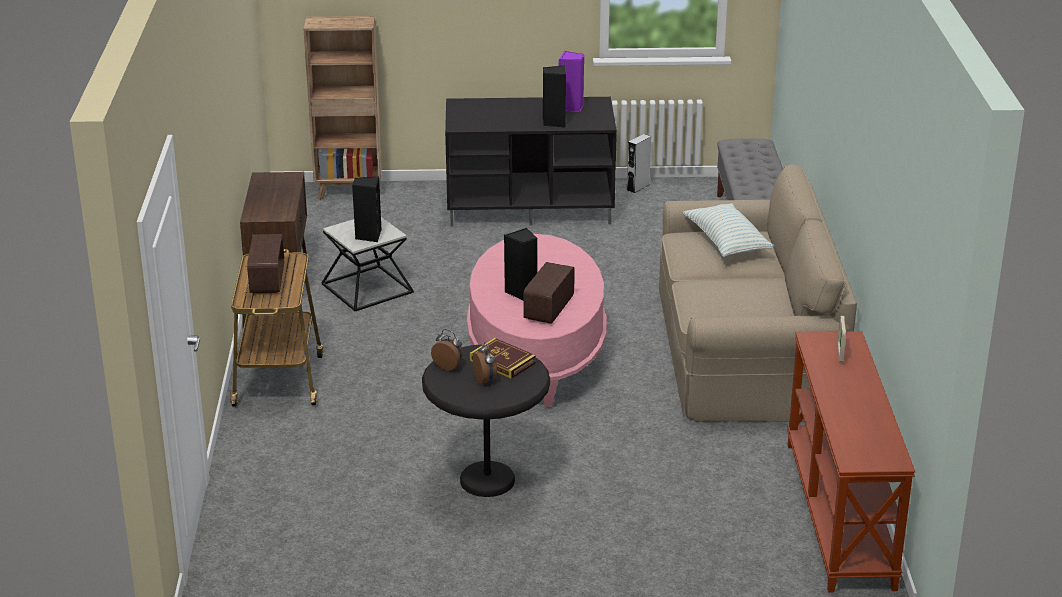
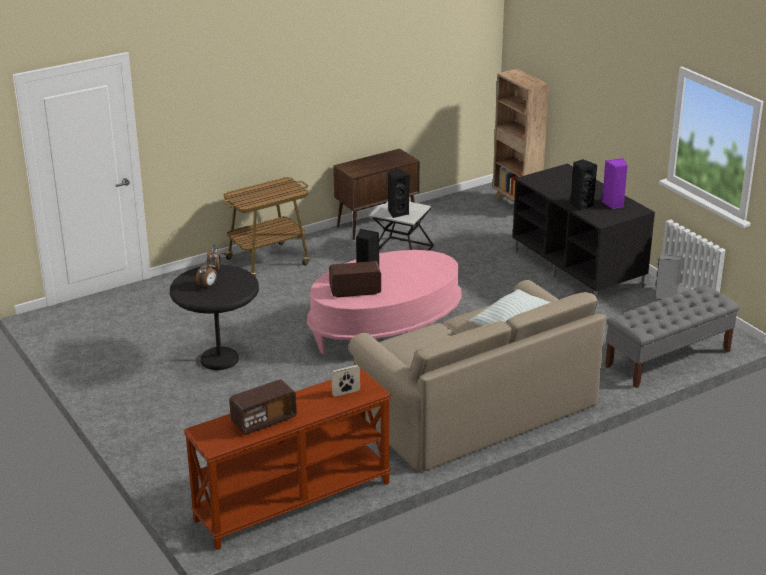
camera: 60 degrees right, 0 degrees up
(267, 280) = (265, 192): radio -> radio (263, 420)
(502, 362) = (235, 285): book -> none

